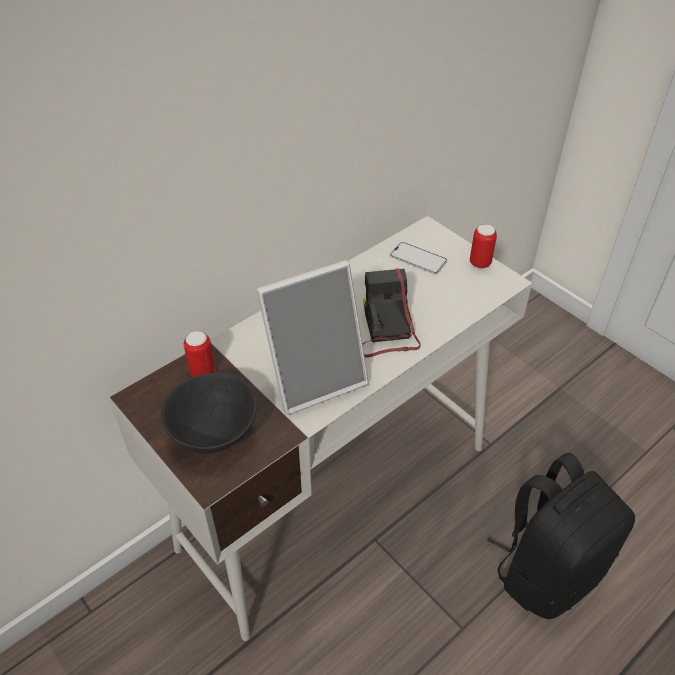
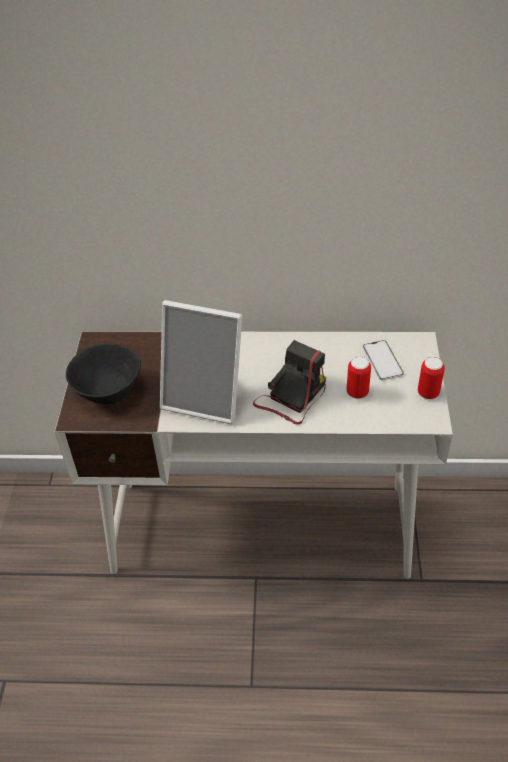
camera: 45 degrees right, 0 degrees up
(202, 372) = (146, 349): can -> can (357, 392)
(547, 571) = (359, 704): black backpack -> none

